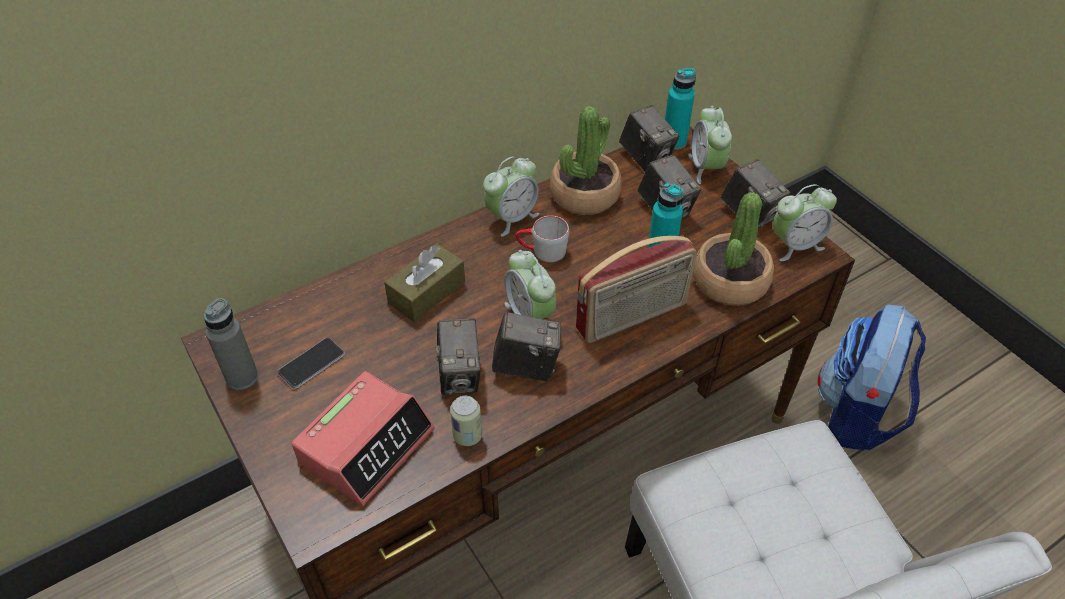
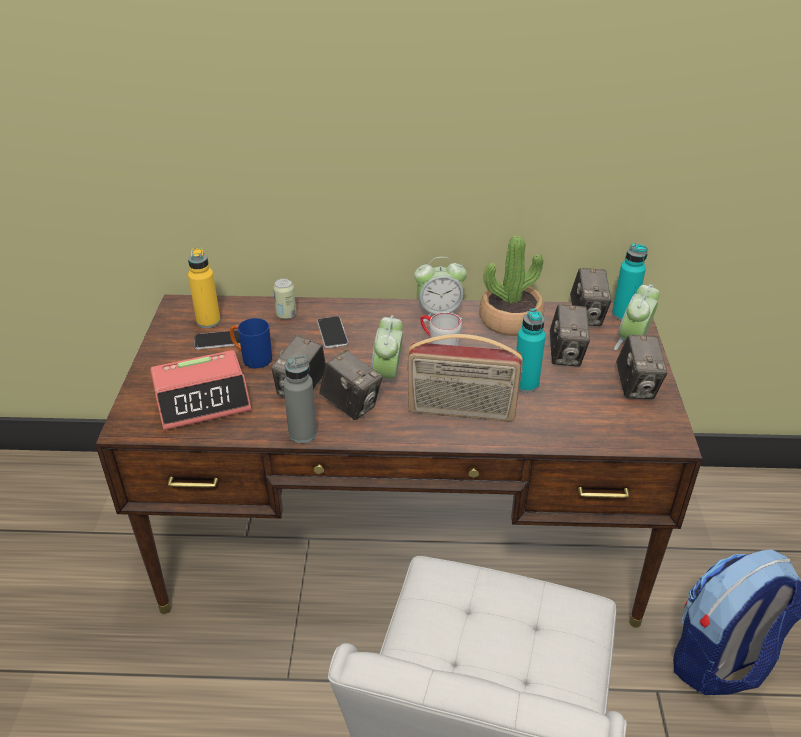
camera: 35 degrees right, 10 degrees down
(242, 377) = (173, 329): grey bottle -> grey bottle (302, 434)
(274, 346) = (208, 321): none -> yellow bottle
(370, 367) = (252, 358): none -> blue mug
(427, 292) = (332, 333): brown tissue box -> phone
(467, 436) = (268, 426): can -> can (286, 315)
(730, 281) = (568, 423): potted plant -> none
(795, 245) = (655, 424): alarm clock -> none

